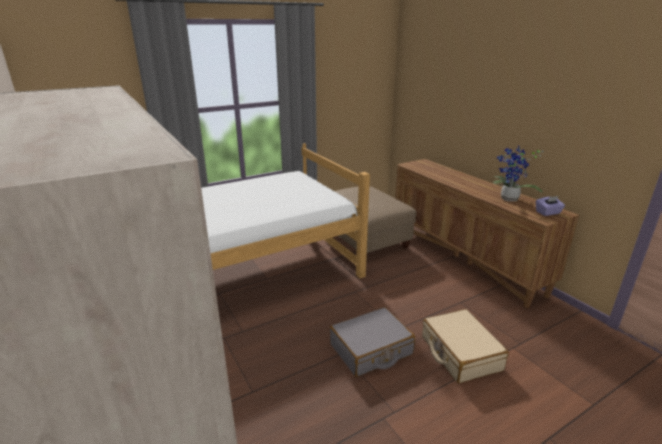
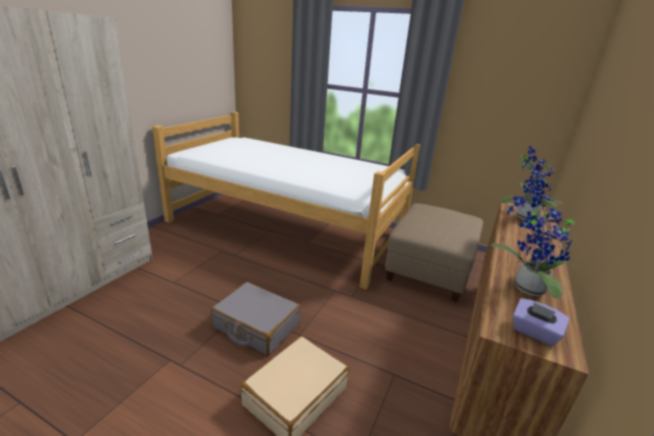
camera: 55 degrees right, 0 degrees up
(425, 167) = (523, 216): none -> potted plant

